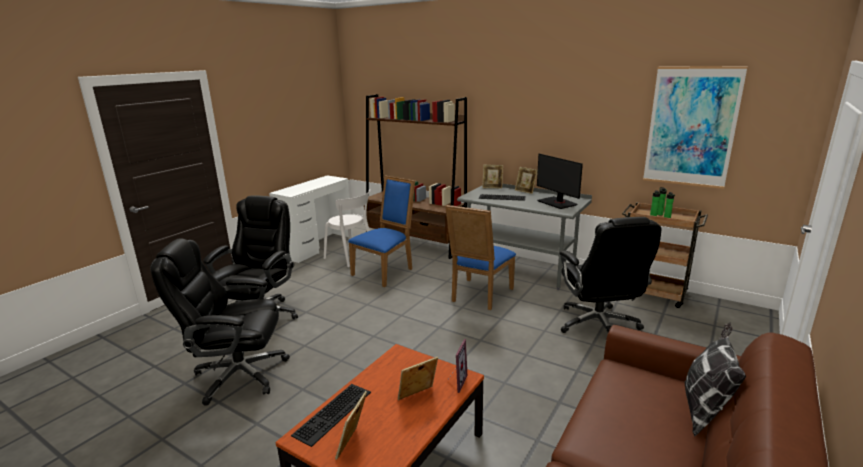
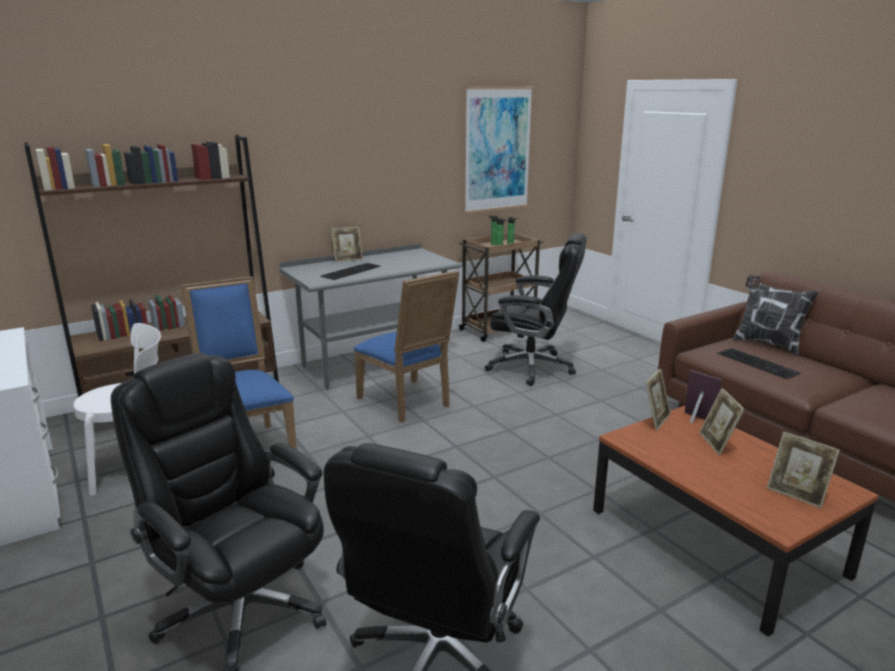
camera: 65 degrees left, 0 degrees up
(334, 414) = (739, 498): keyboard -> keyboard (759, 363)
(492, 187) = (301, 267): picture frame -> picture frame (655, 420)
(557, 203) = (413, 259): monitor -> none

